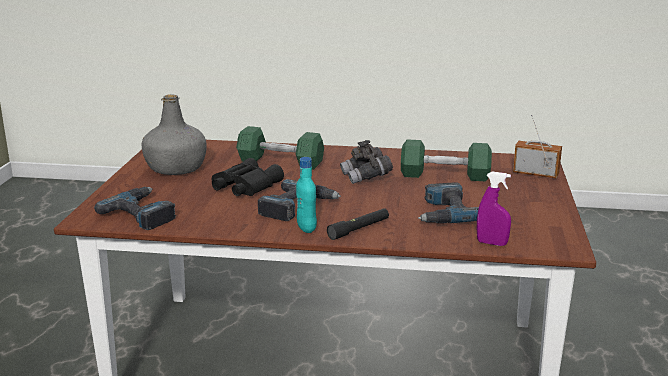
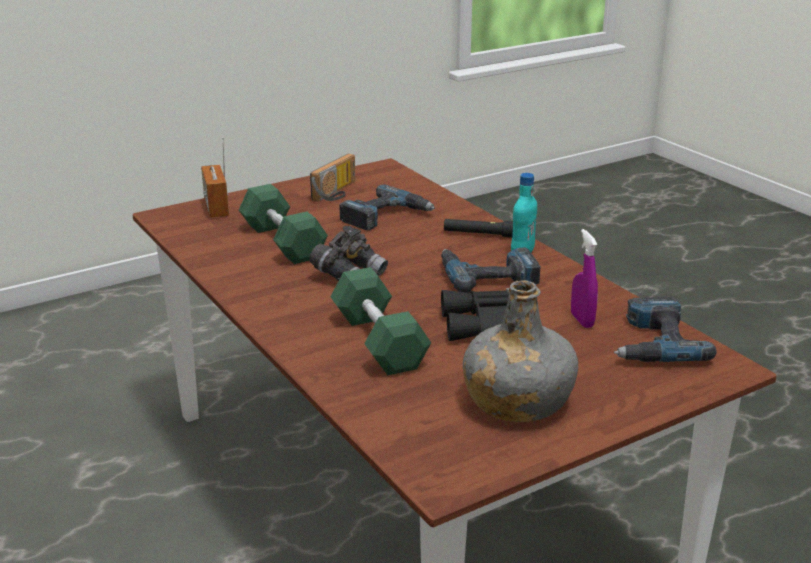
camera: 130 degrees left, 5 degrees up
(492, 243) = (419, 187): purple spray bottle -> purple spray bottle (582, 320)
(519, 213) = (337, 192): none -> radio

